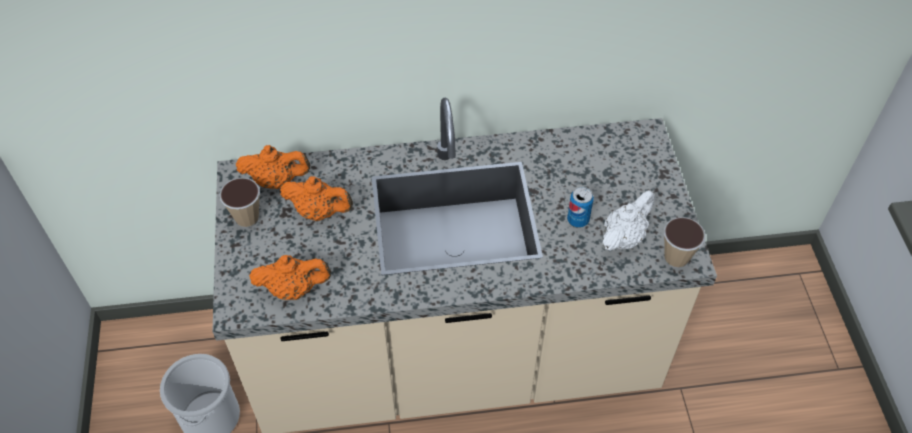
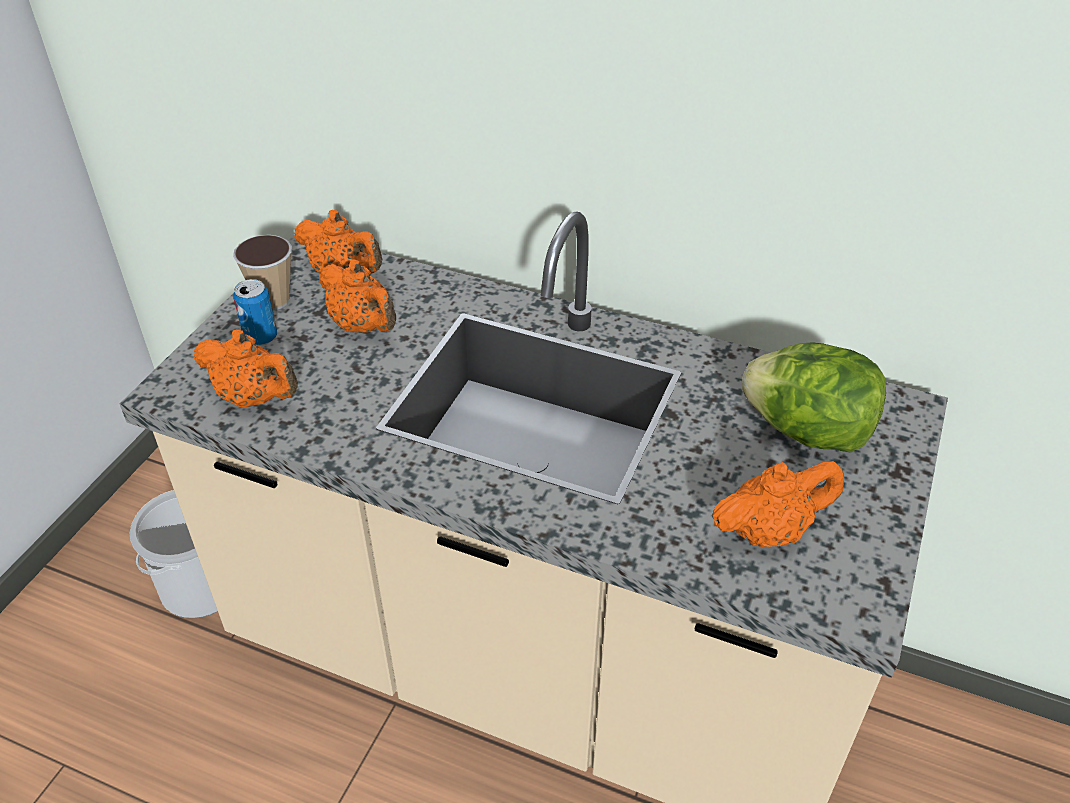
camera: 30 degrees right, 10 degrees down
(578, 220) = (712, 477): can -> can (261, 337)
(607, 170) = (808, 431): none -> lettuce
(623, 237) = (769, 531): white teapot -> orange teapot
(676, 258) = (840, 600): cup -> none

